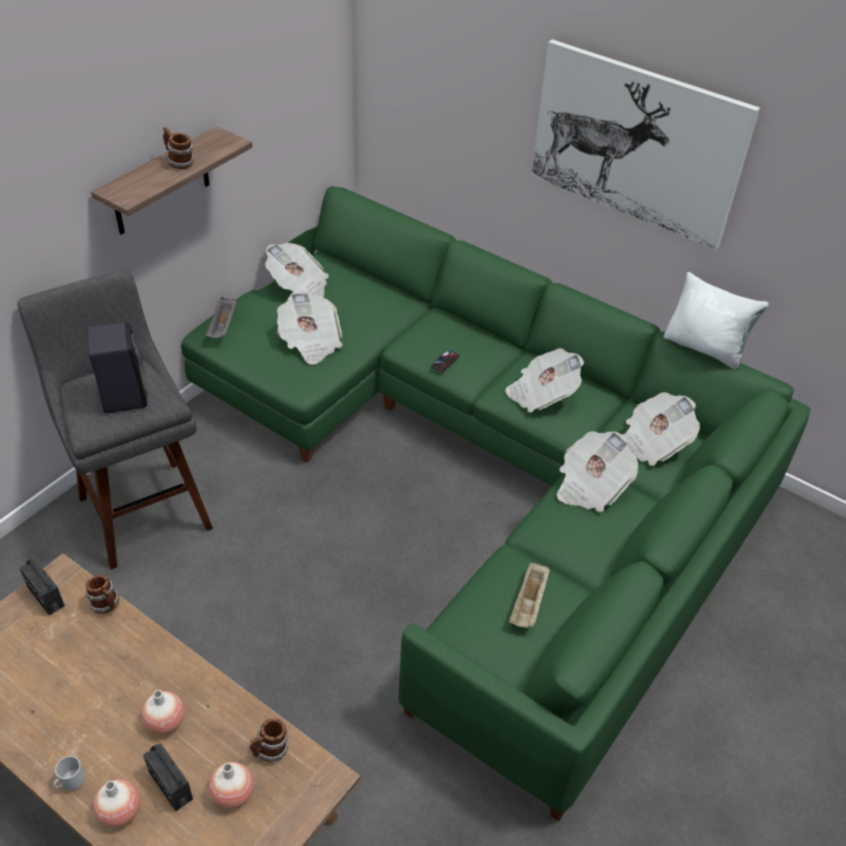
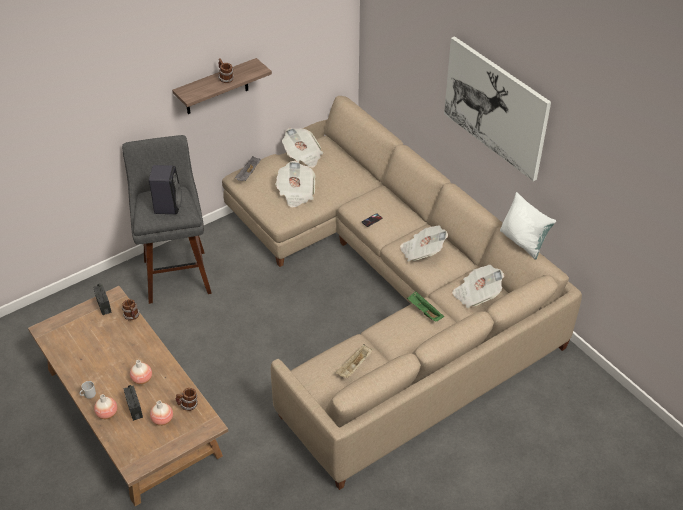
camera: 20 degrees right, 0 degrees up
(480, 466) = (384, 291): green sofa -> beige sofa
(590, 485) = (424, 311): newspaper -> green tray

